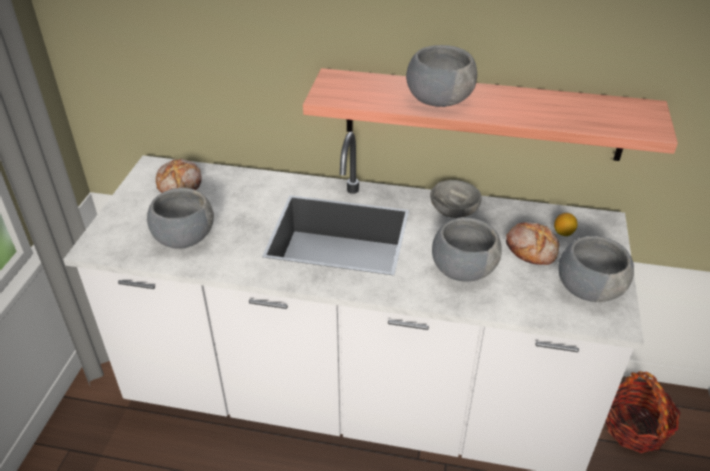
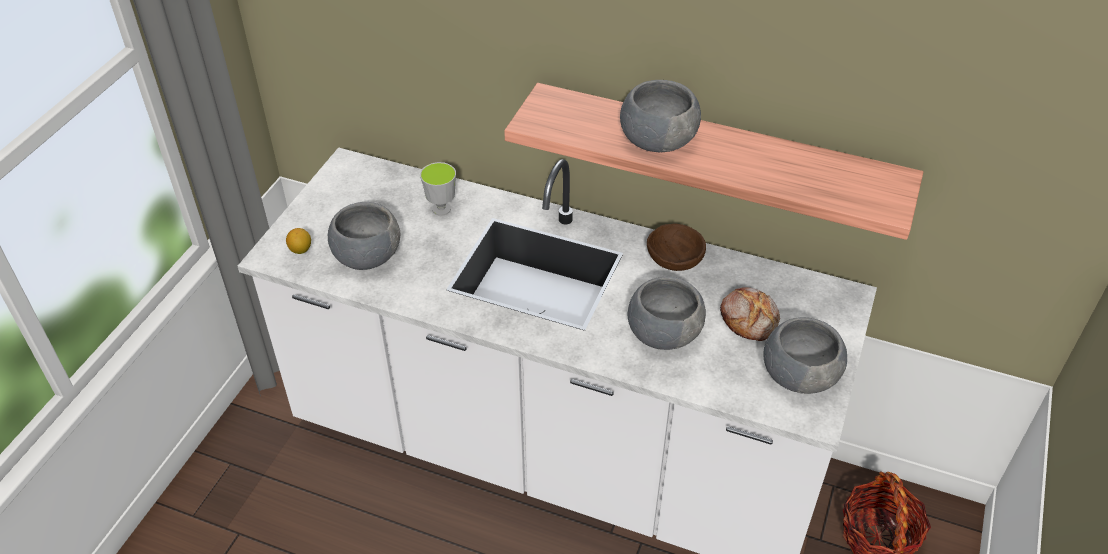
camera: 10 degrees right, 5 degrees up
(181, 184) = (374, 190): bread -> none
(243, 193) = (441, 209): none -> cup
(453, 211) = (674, 260): grey bowl -> brown bowl
(563, 233) = (793, 304): lemon -> lemon (301, 250)

